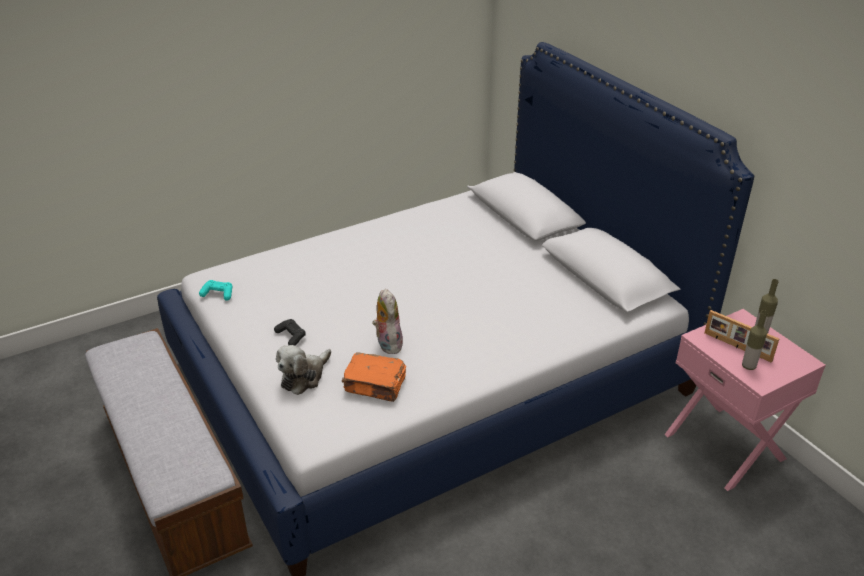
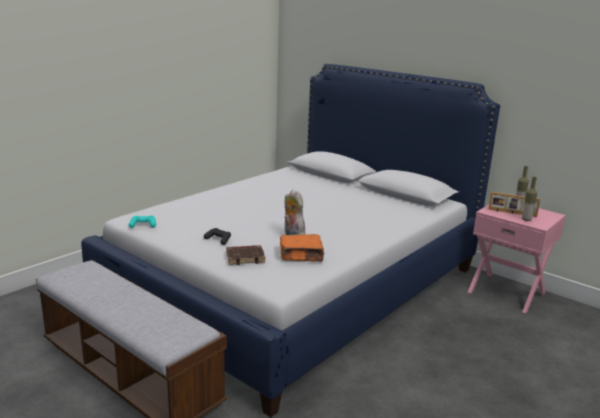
camera: 20 degrees left, 15 degrees down
(304, 376) = (245, 257): plush toy -> brown book

